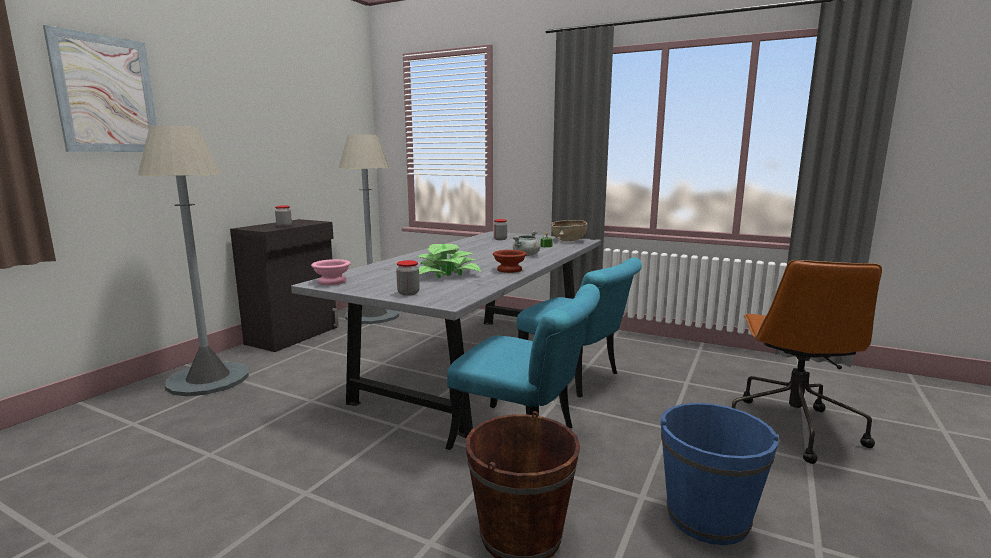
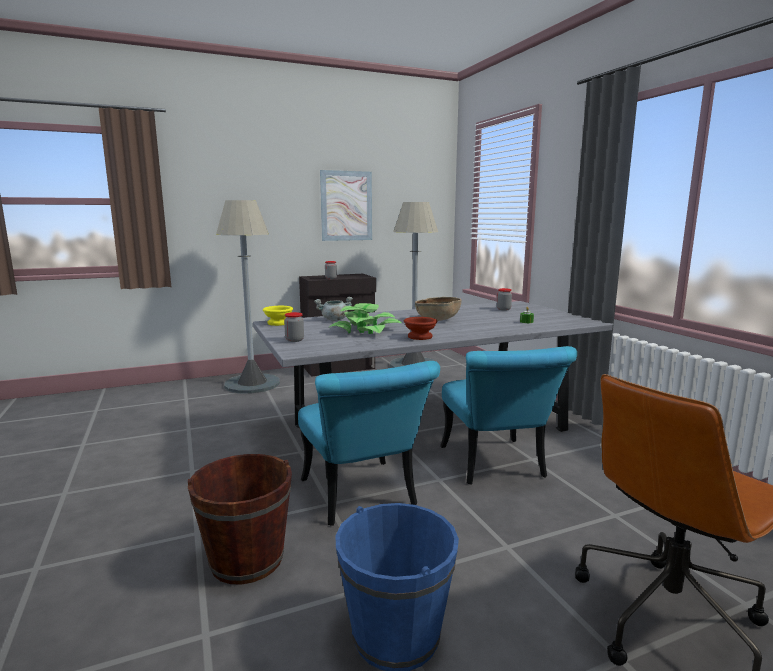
camera: 40 degrees right, 0 degrees up
(106, 94) = (217, 179): picture -> picture (346, 206)
(333, 282) = (279, 323): pink bowl -> yellow bowl
(526, 255) = (478, 327): grey cooking pot -> grey cooking pot (334, 320)
(568, 240) = (570, 320): brown bowl -> brown bowl (438, 320)

